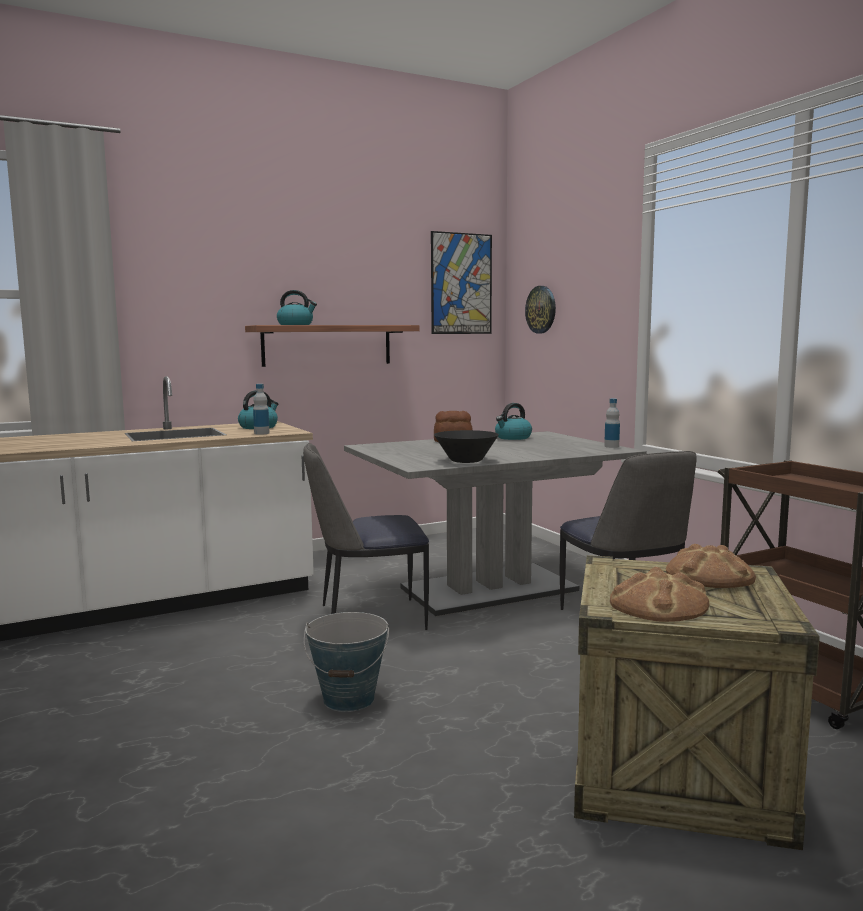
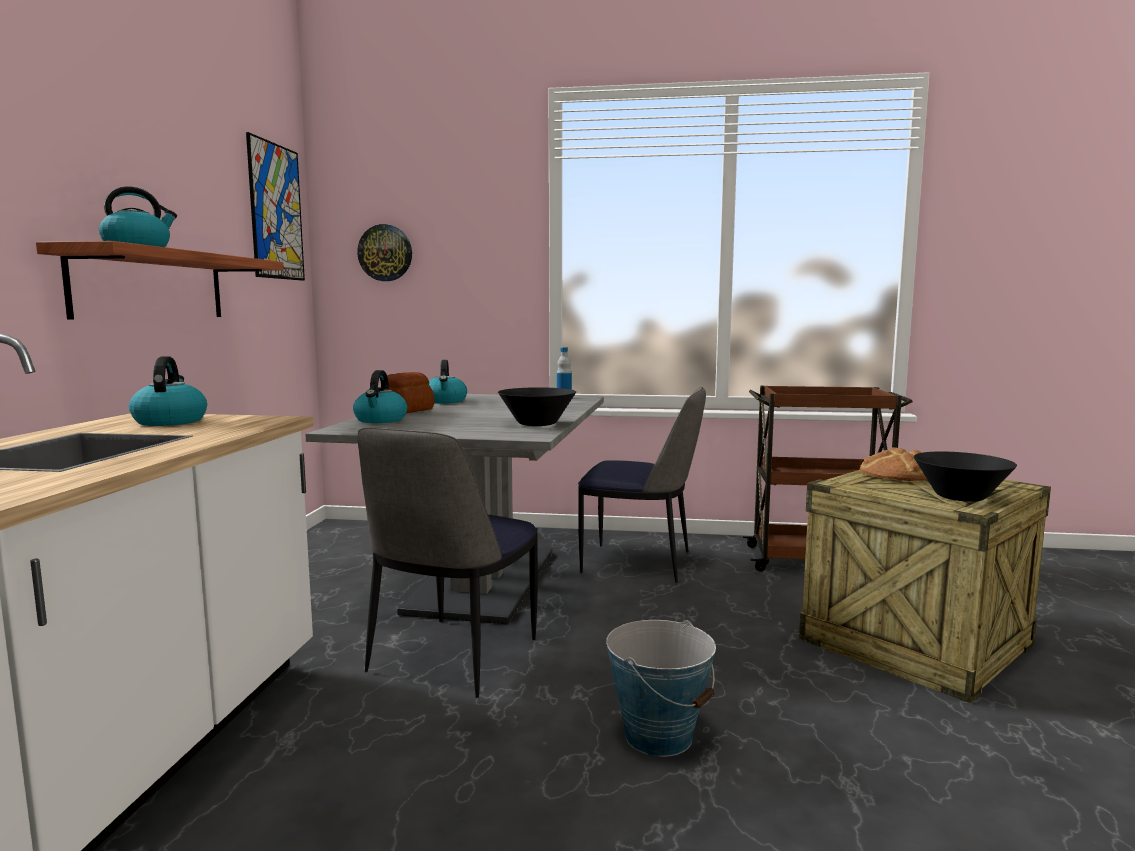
camera: 55 degrees left, 0 degrees up
(261, 433) = (241, 426): bottle -> none
(409, 444) = (380, 420): none -> kettle
(658, 604) = (960, 497): bread -> black bowl

